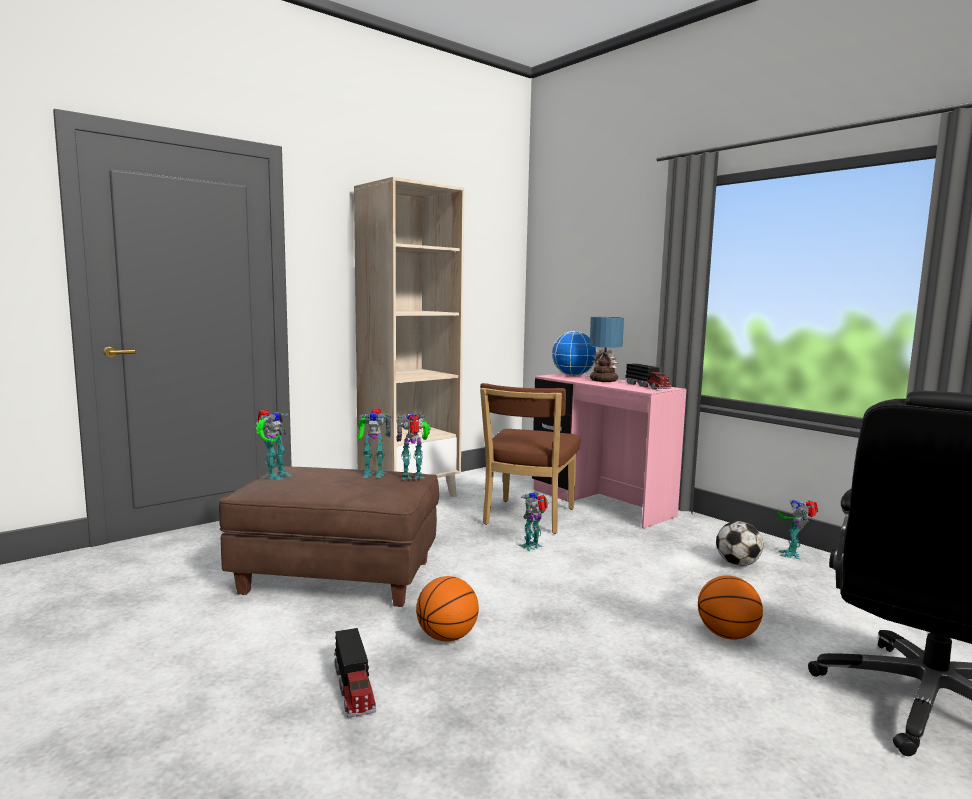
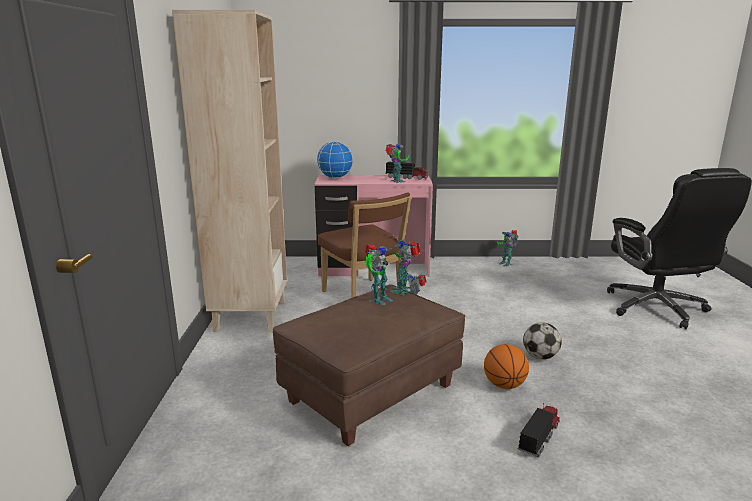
camera: 50 degrees left, 10 degrees up
(274, 475) = (327, 332): toy robot -> toy robot (396, 181)
(354, 687) = (539, 437): toy truck -> toy truck turned 75 degrees counterclockwise
(605, 380) = (369, 178): table lamp -> none
(727, 635) = (571, 315): basketball -> none
(737, 564) = (502, 278): football -> football (540, 356)

